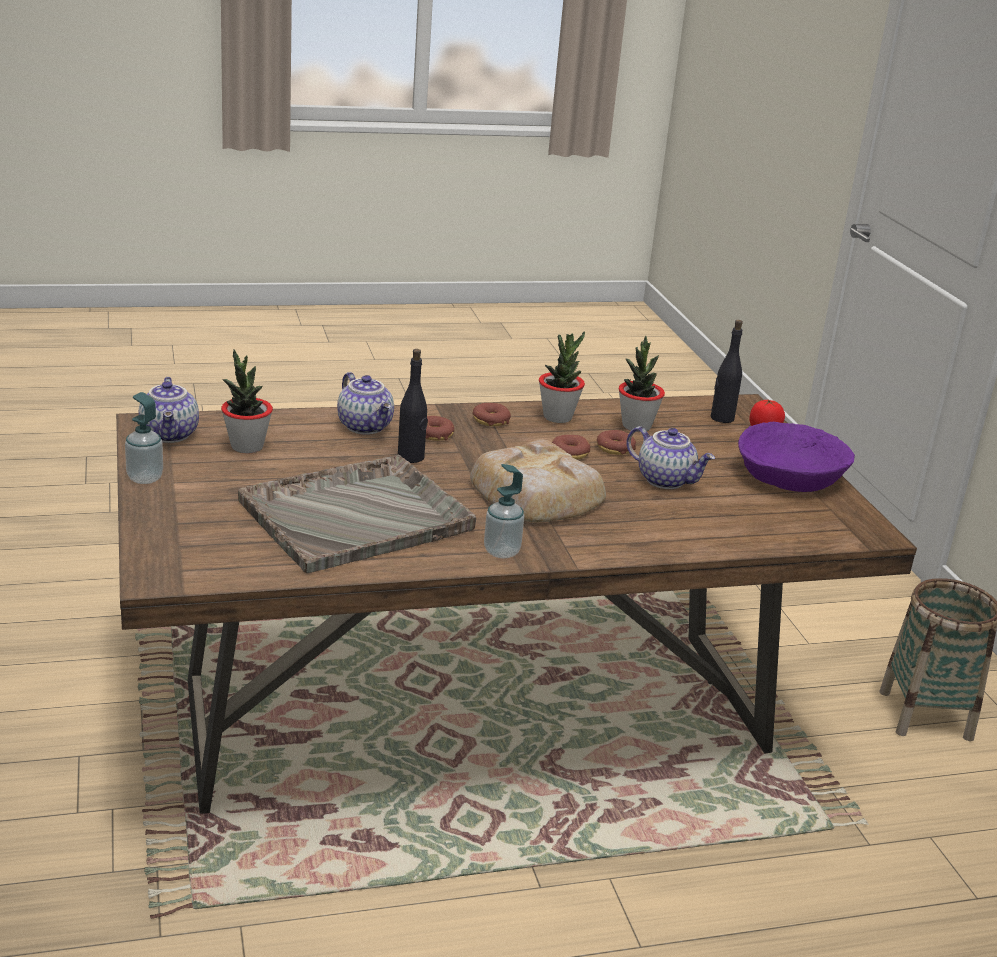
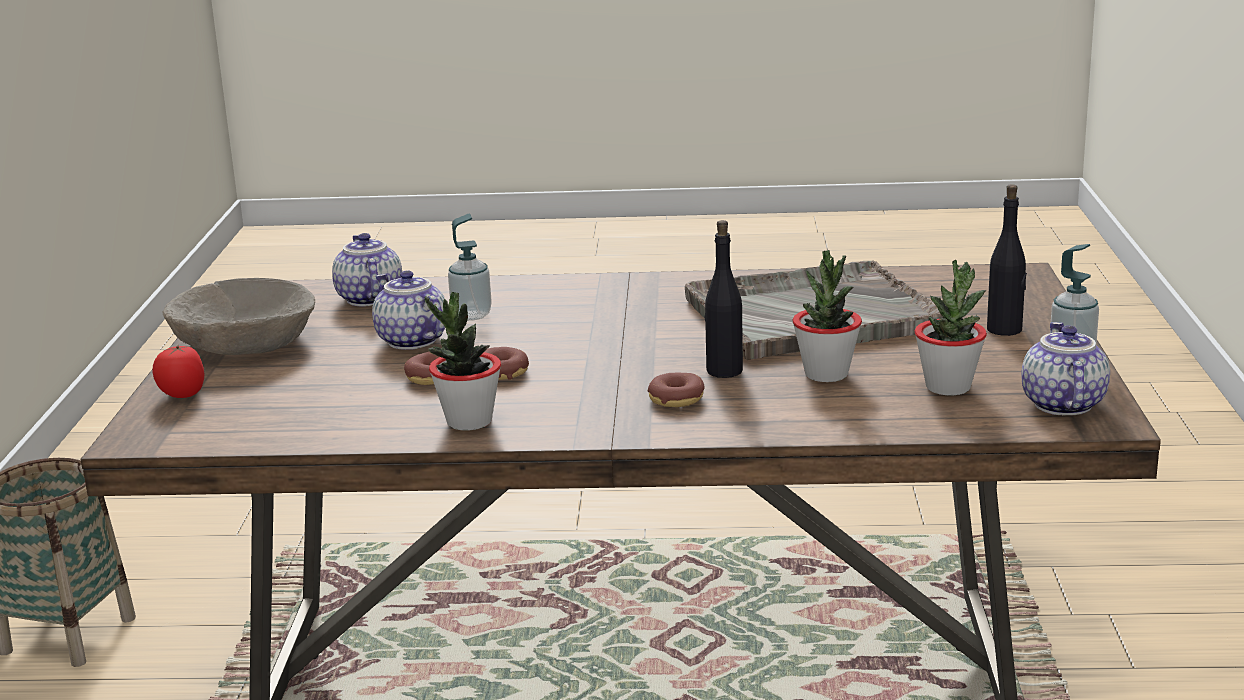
camera: 160 degrees left, 5 degrees down
(366, 427) = (773, 411): teapot -> teapot (367, 299)
(491, 421) = (578, 418): donut -> none
(501, 551) = (668, 285): soap dispenser -> soap dispenser (471, 315)
(537, 494) = (588, 330): bread -> none
(636, 426) = (362, 407): potted plant -> potted plant (826, 374)
(721, 418) = (212, 416): black bottle -> black bottle (1005, 330)
(791, 477) = (243, 342): purple bowl -> beige bowl

